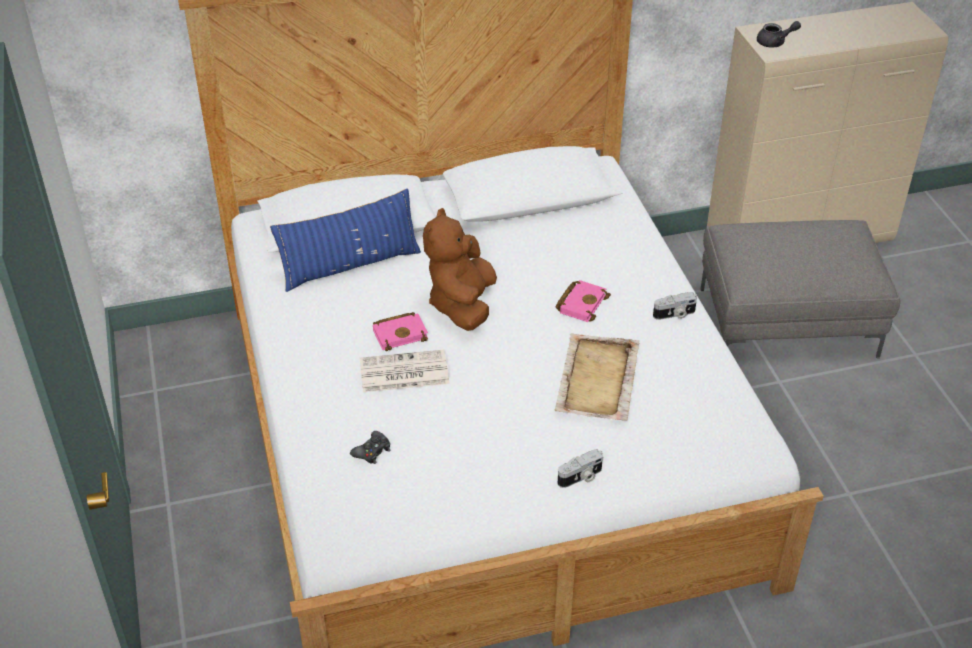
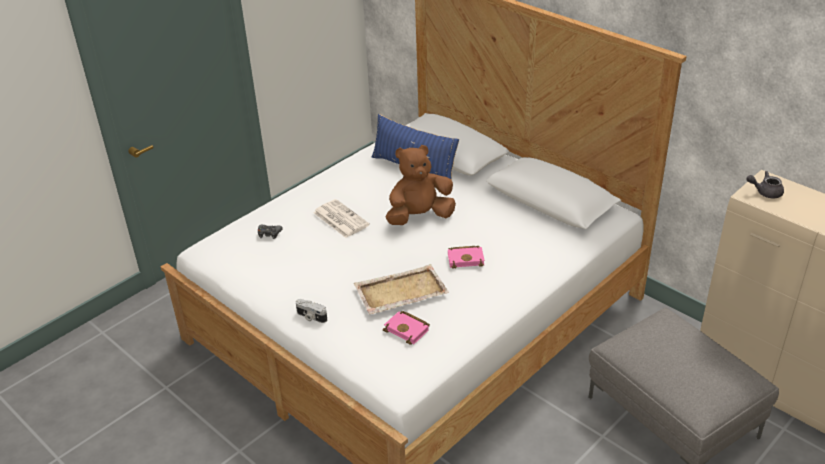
camera: 60 degrees right, 5 degrees down
(401, 333) = (372, 205): pink book -> pink book (408, 330)
(674, 314) = (497, 302): camera -> none
(775, 42) = (765, 192): grey teapot -> grey teapot turned 135 degrees clockwise

